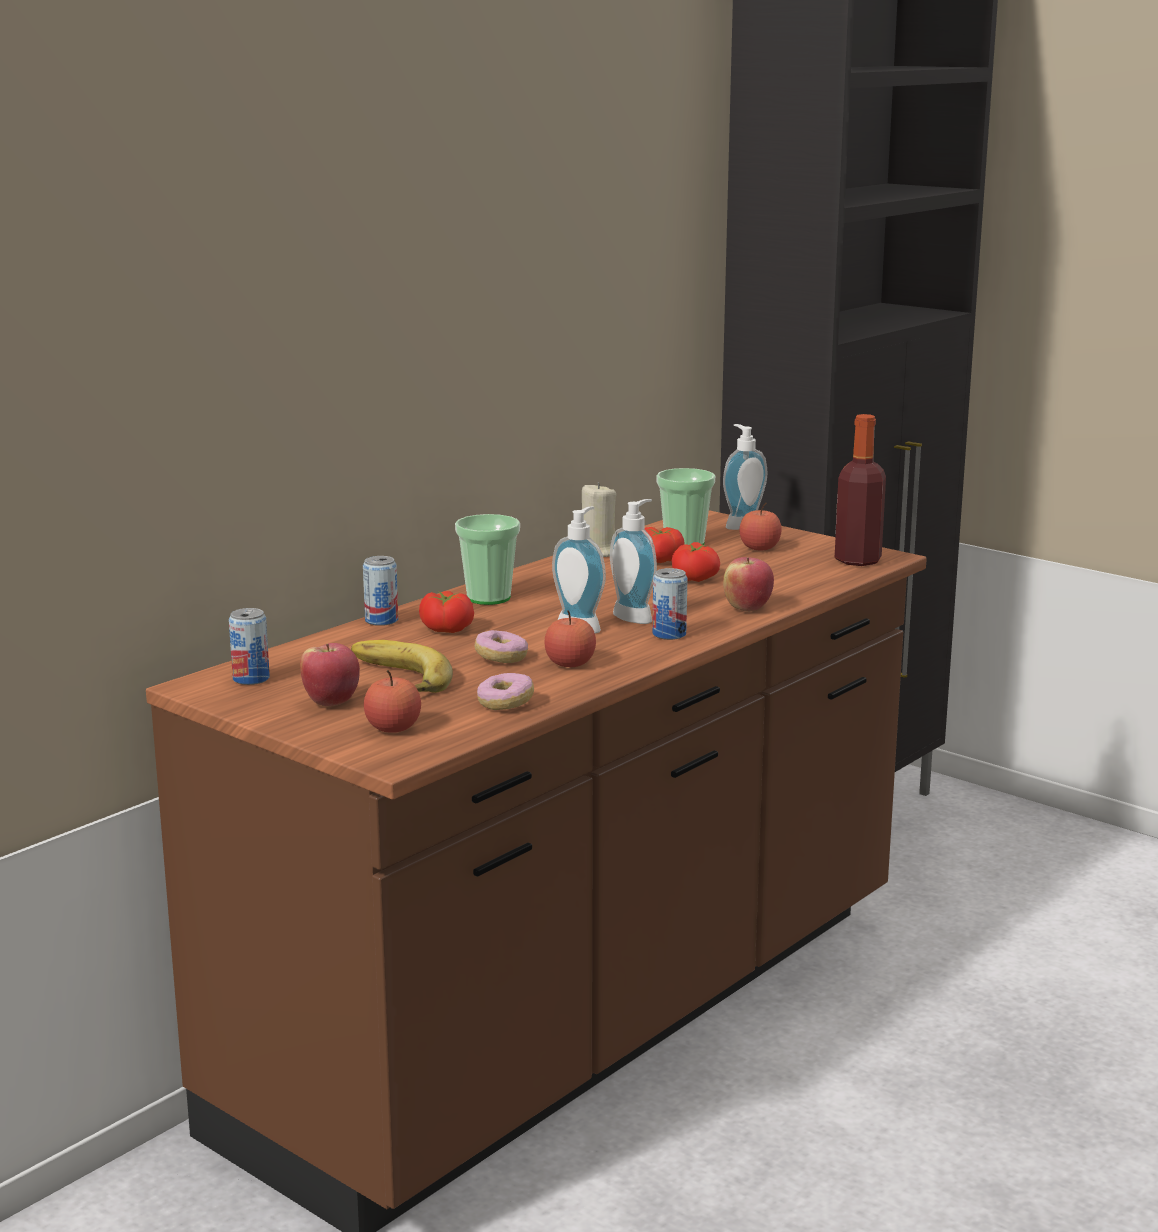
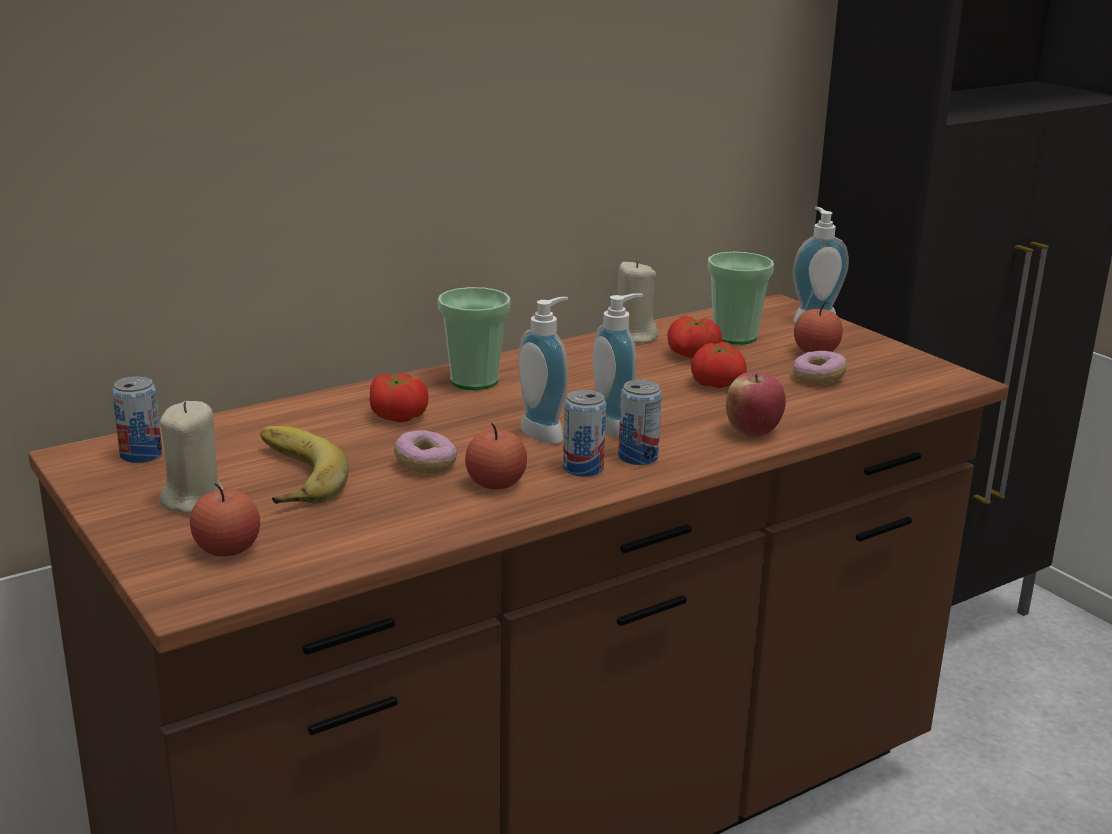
camera: 15 degrees right, 5 degrees up
(331, 702) = (194, 500): apple -> beige candle
(381, 620) = (339, 396): can -> can (583, 468)
(505, 703) = (380, 532): donut -> donut (818, 378)
(857, 560) = (921, 381): bottle -> none

